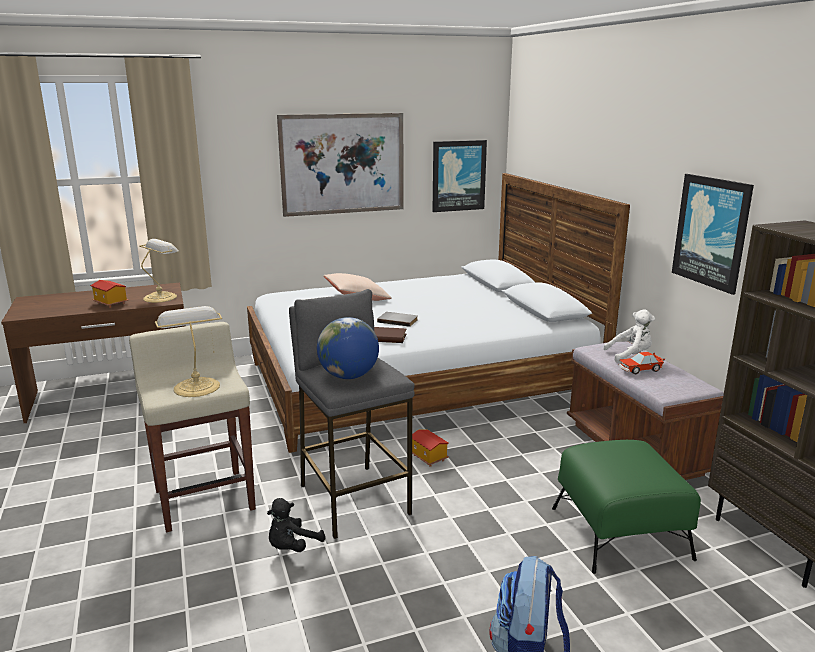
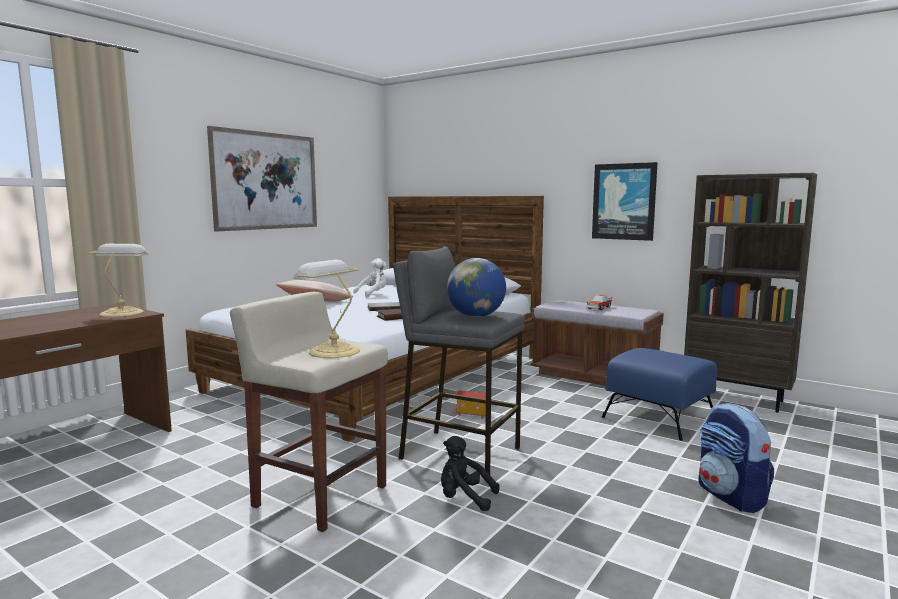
camera: 35 degrees left, 10 degrees down
(110, 303) = (61, 323): toy house -> none
(292, 547) = (464, 498): black plush toy -> black plush toy turned 105 degrees clockwise
(458, 176) = (354, 198): picture -> none
(620, 533) = (659, 417): green ottoman -> blue ottoman
(630, 355) = (578, 304): white plush toy -> white plush toy (373, 294)

